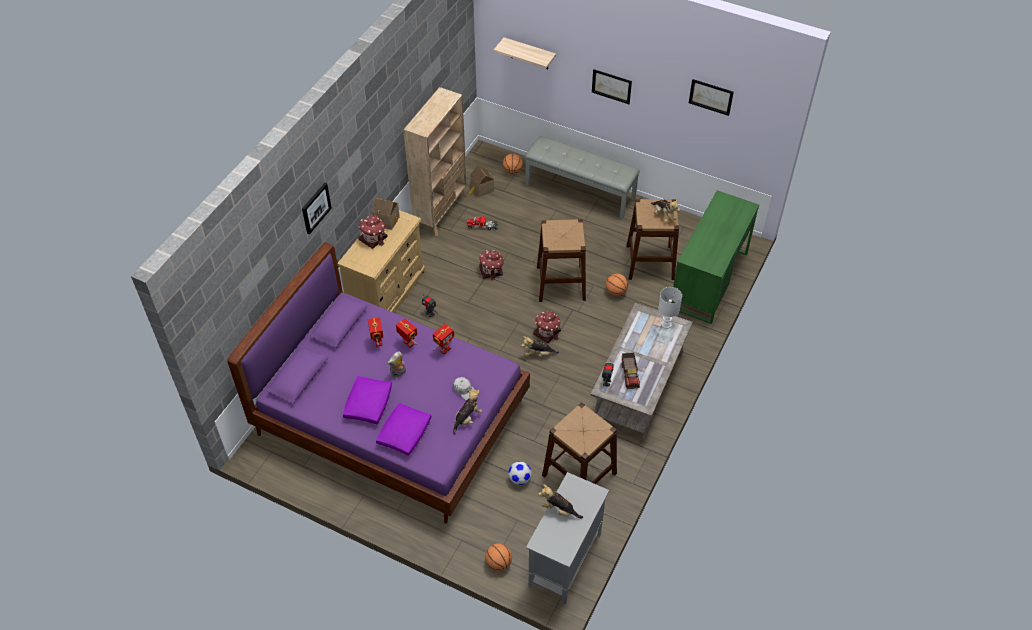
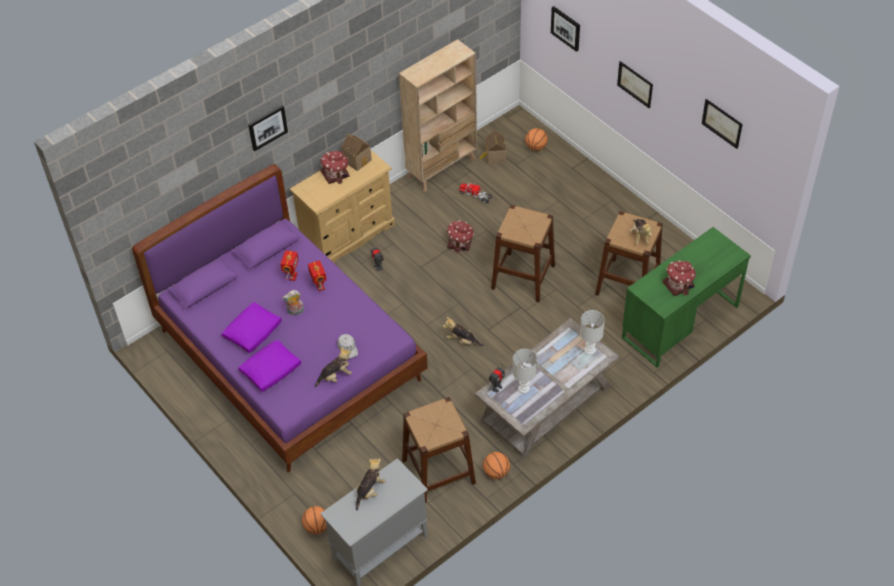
camera: 25 degrees right, 0 degrees up
(444, 349) = (350, 303): toy robot -> none
(519, 479) = (378, 455): football -> none
(529, 54) = (566, 28): shelf -> picture
(547, 332) = (482, 321): toy house -> toy house (678, 284)
(559, 510) = (370, 490): plush toy -> plush toy turned 75 degrees clockwise
(580, 191) = (595, 188): grey bench -> none
(616, 292) = (575, 303): basketball -> basketball (496, 472)
(630, 375) = (524, 388): toy truck -> white table lamp

